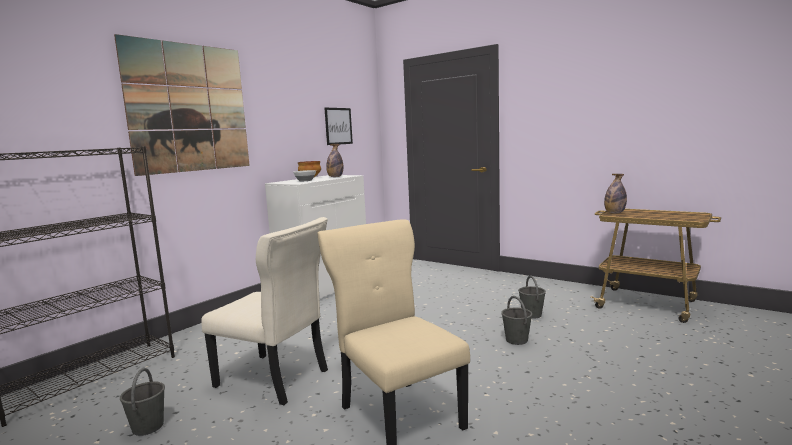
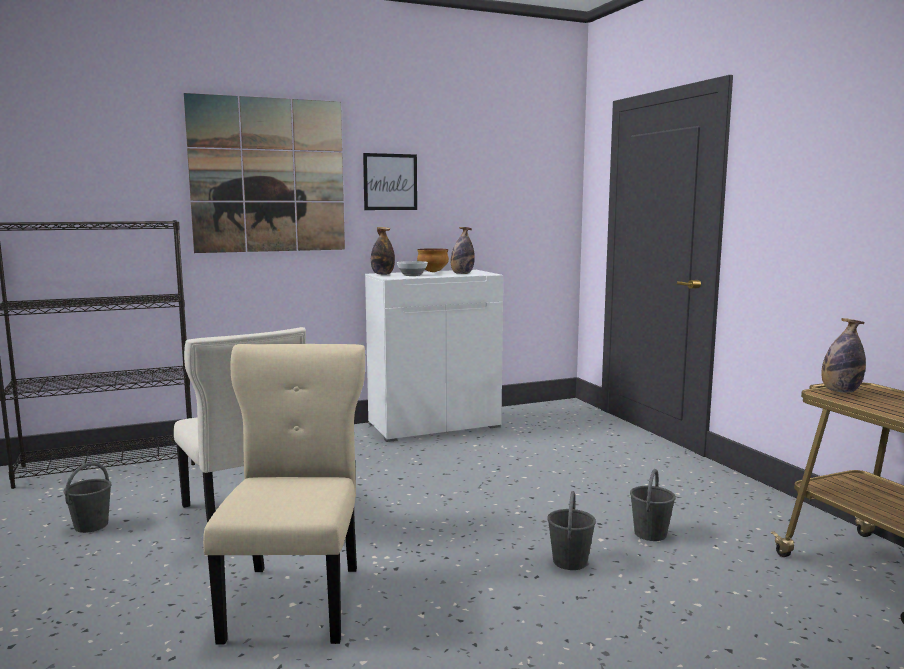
camera: 30 degrees right, 0 degrees up
(281, 182) = (382, 274): none -> bottle
(338, 126) = (498, 200): picture -> picture (390, 182)

